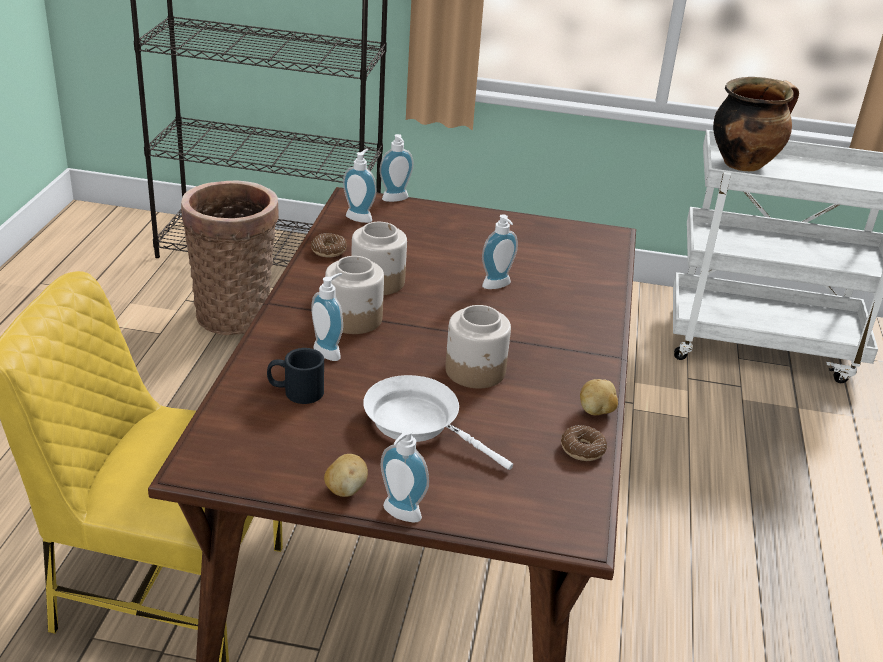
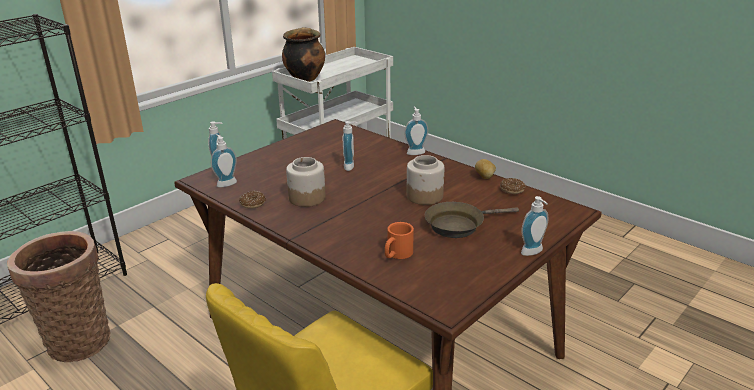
camera: 55 degrees left, 5 degrees down
(295, 391) = (396, 254): black mug -> orange mug
(330, 351) = (365, 232): soap dispenser -> soap dispenser (415, 152)
(346, 489) = (502, 263): potato -> none
(354, 319) = (339, 216): jar -> none
(418, 423) = (458, 225): white frying pan -> brown frying pan

